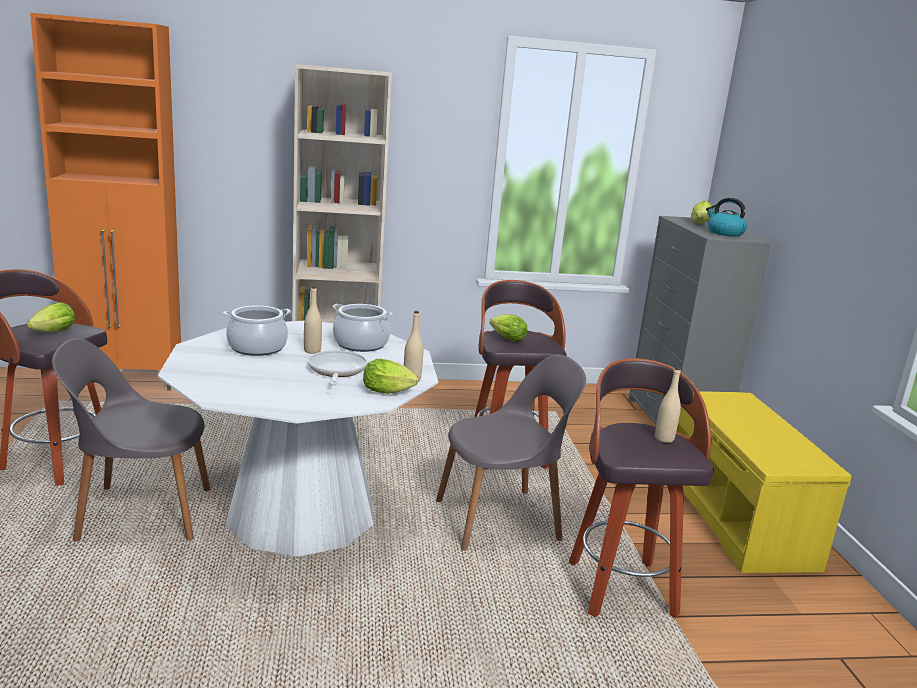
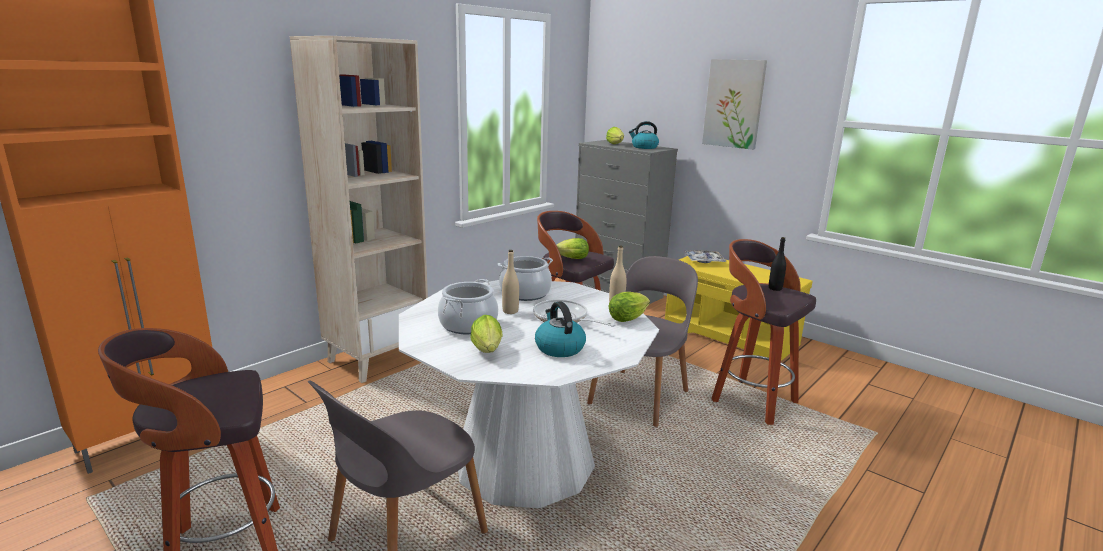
camera: 40 degrees left, 0 degrees up
(51, 333) = (217, 394): lettuce -> lettuce (488, 351)
(272, 386) = (559, 348): none -> kettle
(664, 439) = (775, 288): beige bottle -> black bottle
(736, 403) = (704, 260): none -> tray
(839, 187) = (734, 104): none -> picture

